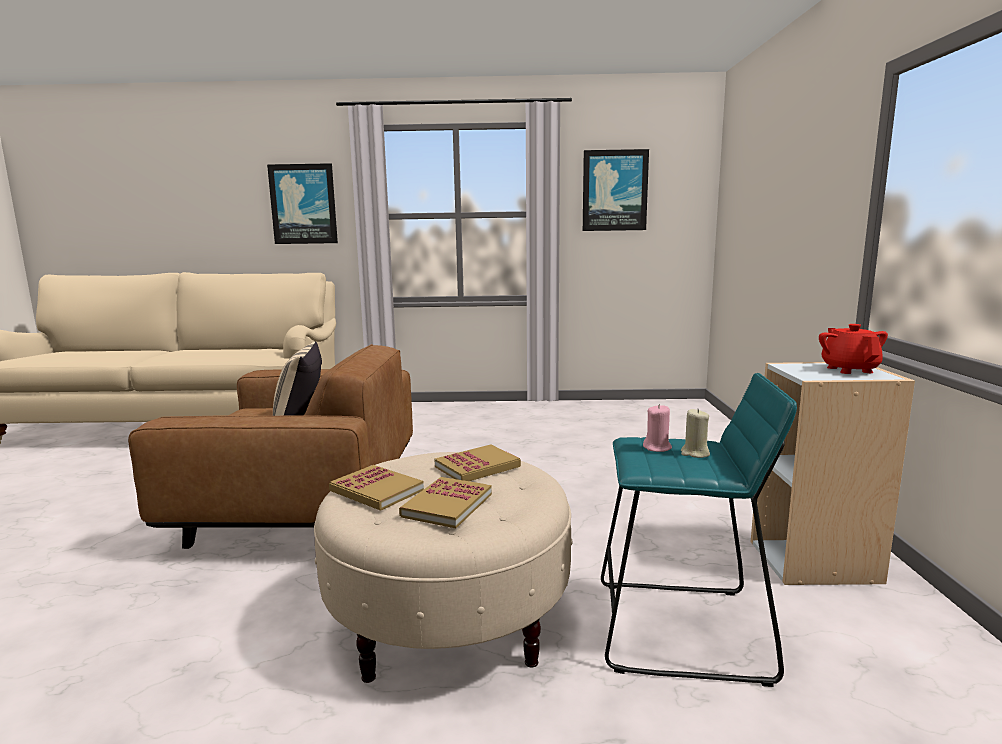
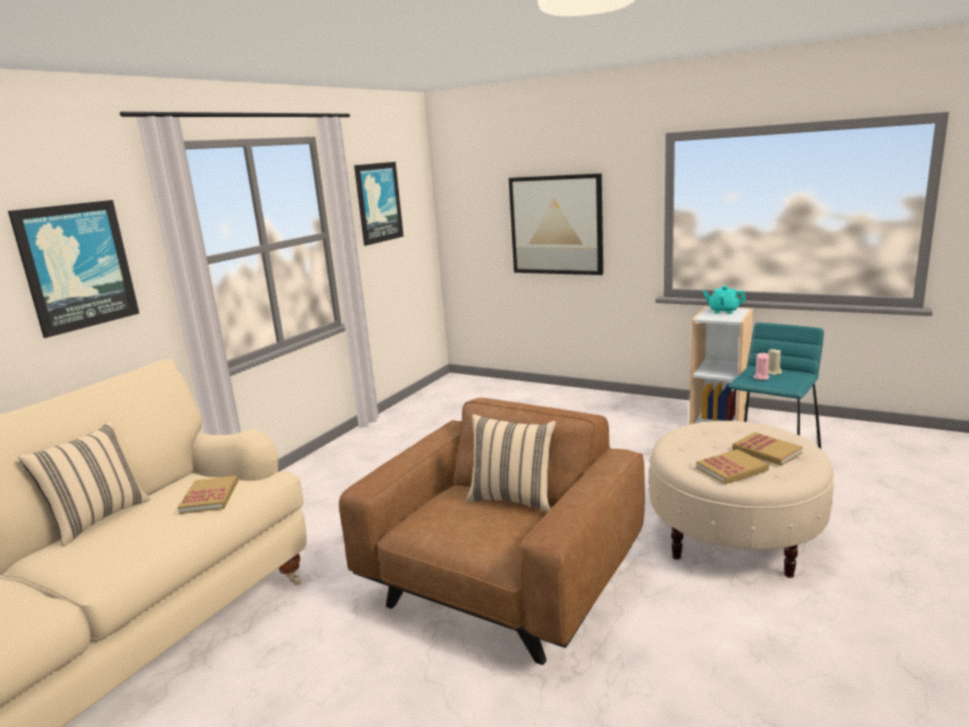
camera: 60 degrees left, 5 degrees up
(225, 347) = (98, 519): none -> beige pillow
(477, 467) = (702, 435): book -> book (210, 497)
(781, 224) = (556, 225): none -> picture
(849, 370) = (723, 311): red teapot -> turquoise teapot

